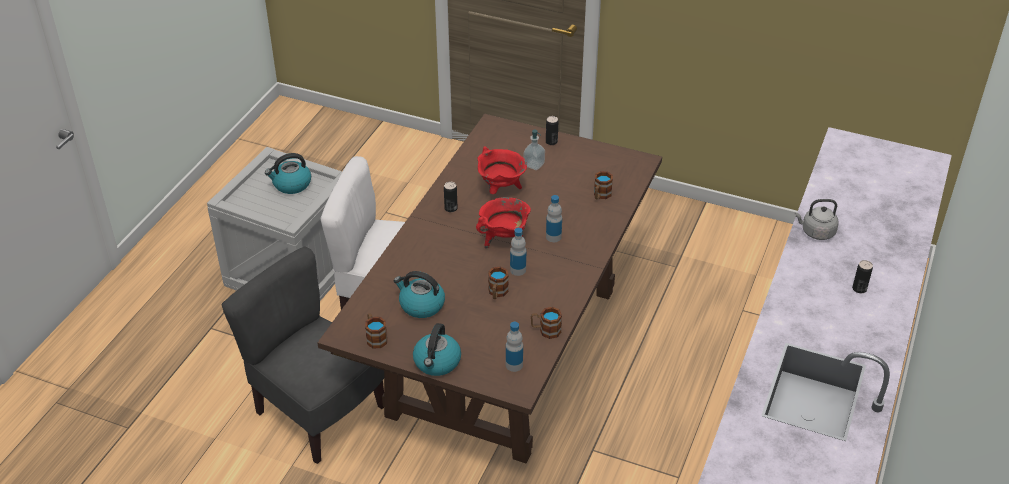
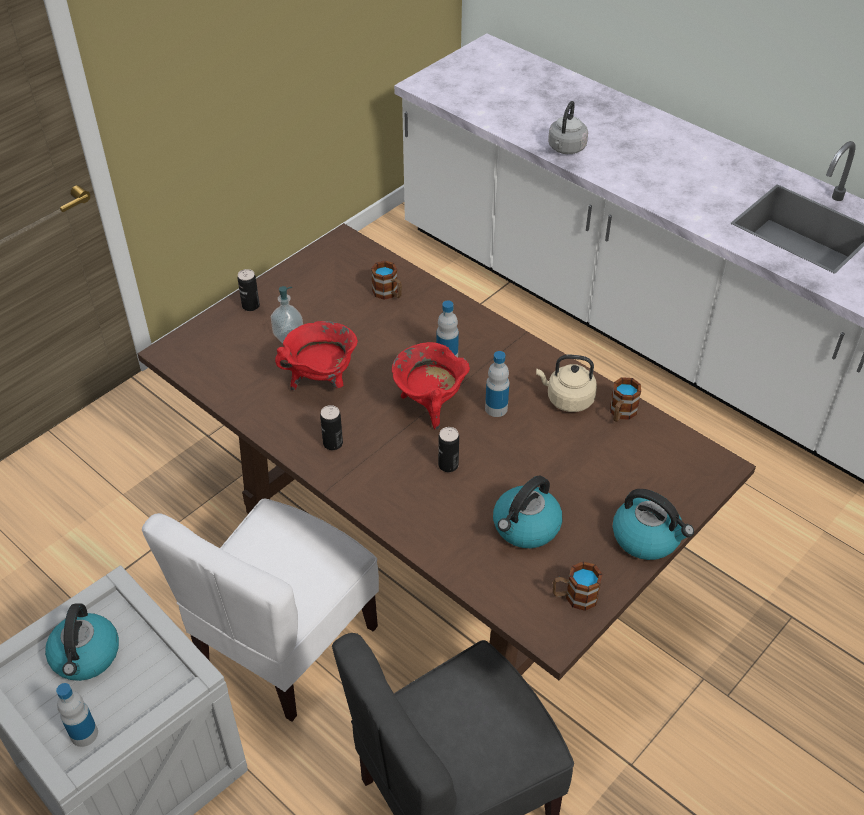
camera: 70 degrees left, 5 degrees up
(497, 293) = (533, 441): mug -> none
(514, 365) = (674, 460): bottle -> bottle (84, 734)
(545, 301) = (567, 399): none -> beige kettle
(859, 289) = (665, 151): can -> can (448, 465)

